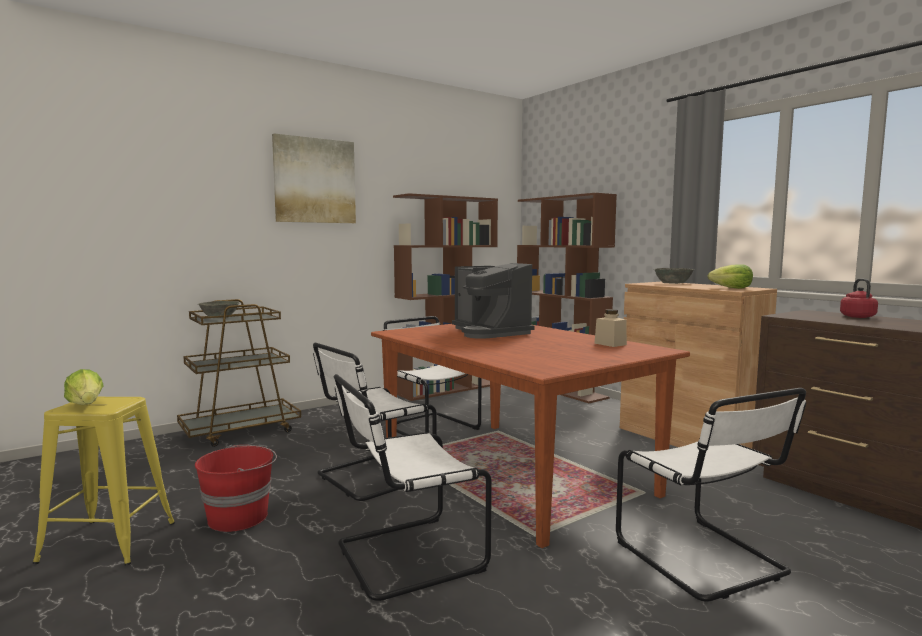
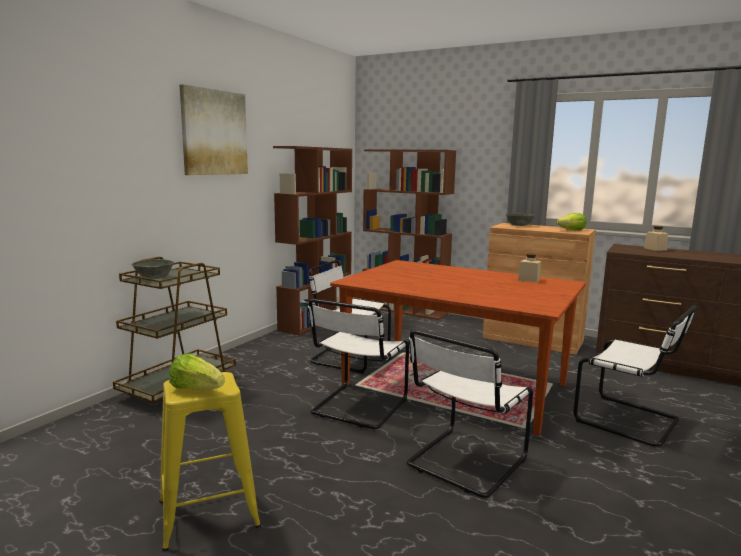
camera: 25 degrees left, 5 degrees up
(239, 517) = (296, 464): red bucket -> none
(490, 332) = (425, 275): coffee machine -> none
(856, 316) = (655, 249): red kettle -> beige jar

